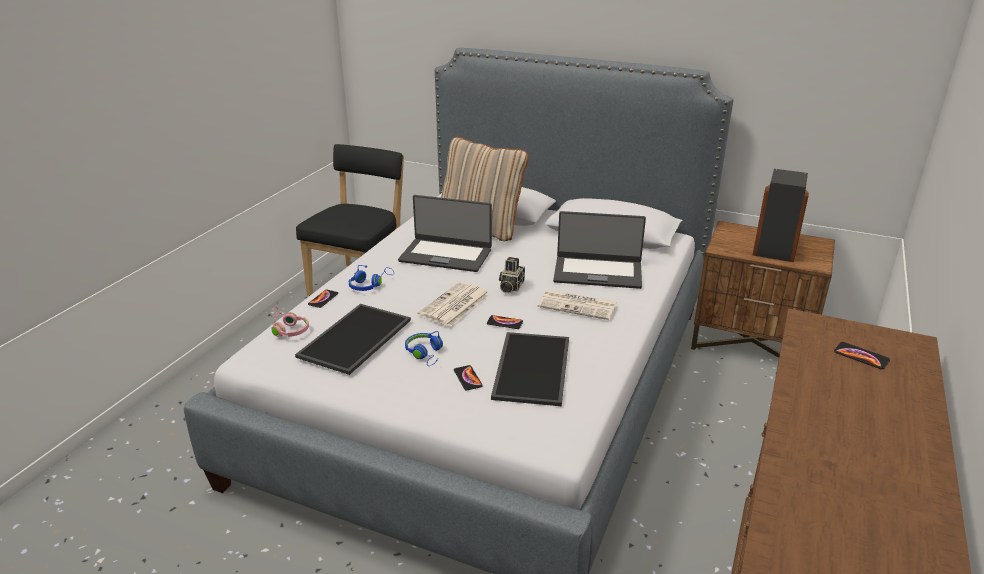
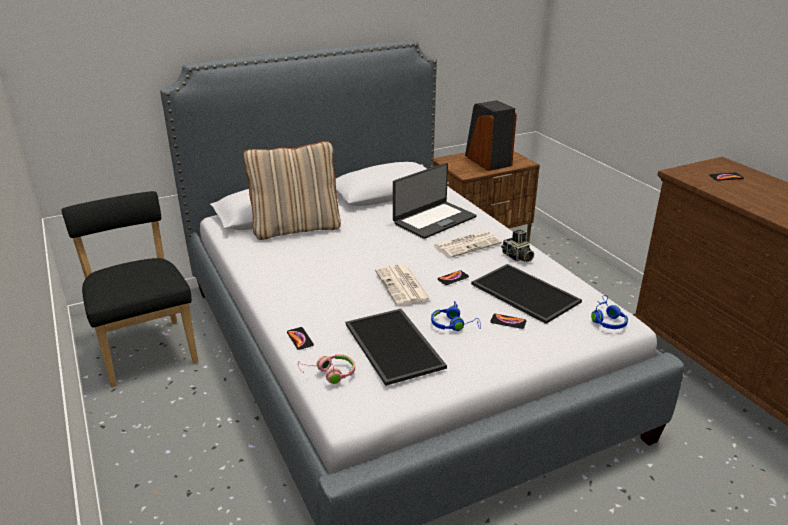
camera: 50 degrees left, 0 degrees up
(369, 285) = (311, 308): blue headphones -> blue headphones (607, 319)
(446, 255) = (317, 258): laptop -> none
(510, 287) = (406, 255): camera -> camera (517, 257)

